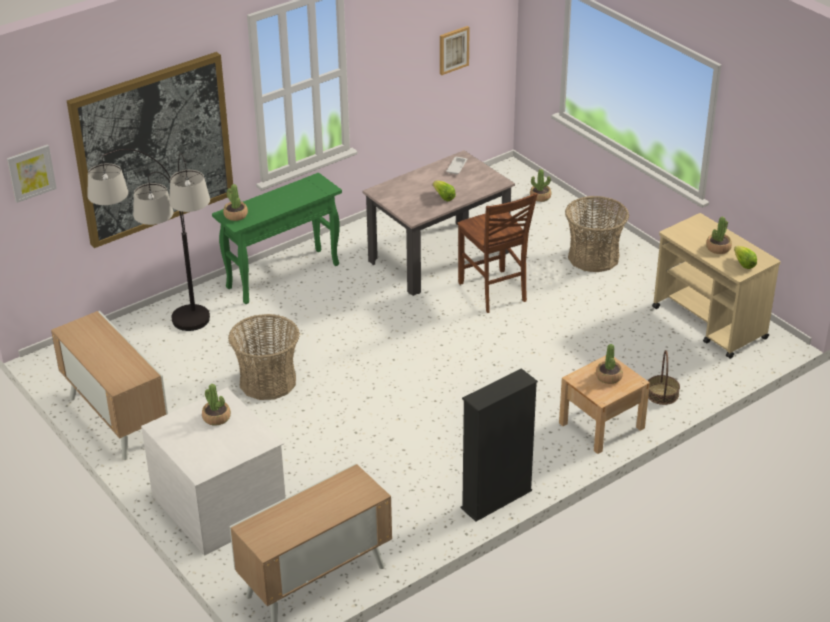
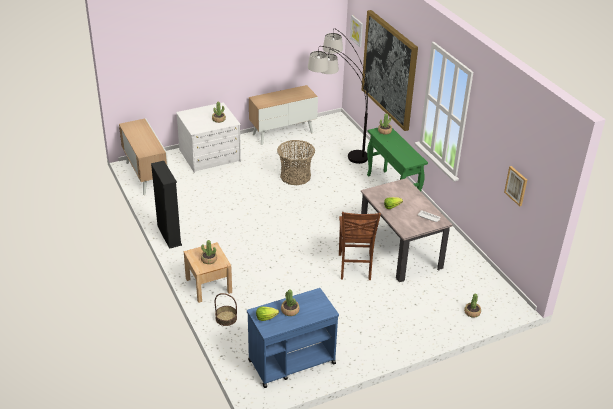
camera: 100 degrees right, 0 degrees up
(493, 293) = (355, 267): brown chair -> brown chair turned 75 degrees counterclockwise
(593, 257) = (386, 322): basket -> none
(710, 323) = (291, 362): beige cart -> blue cart

